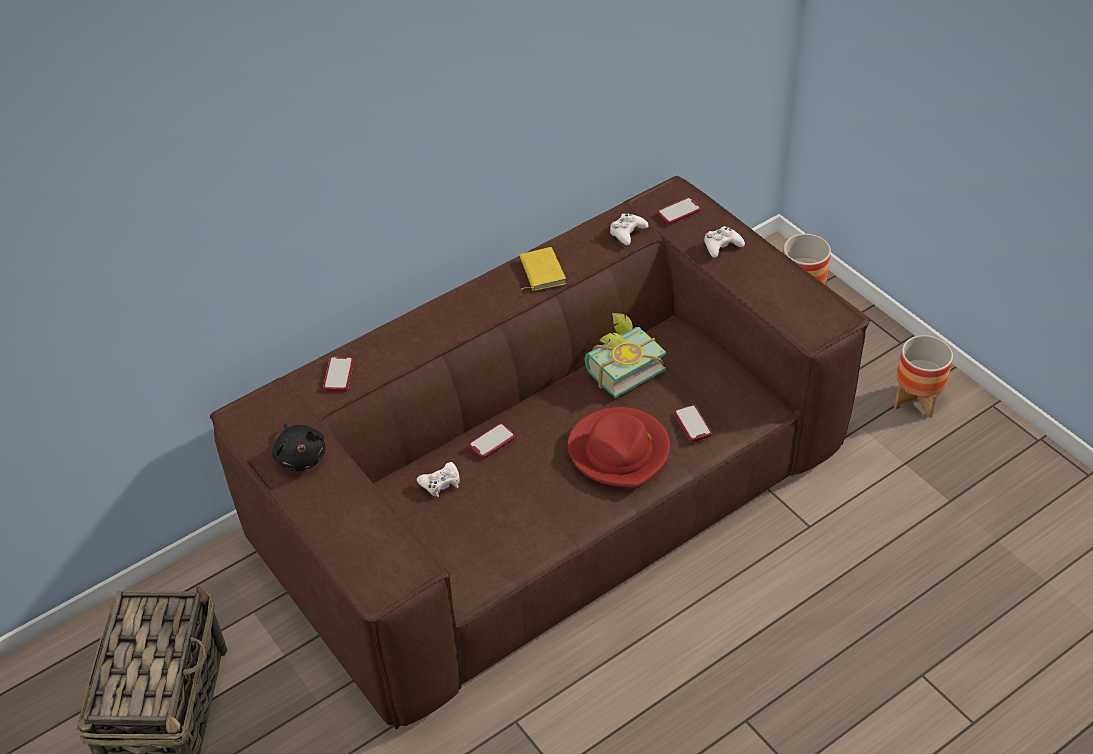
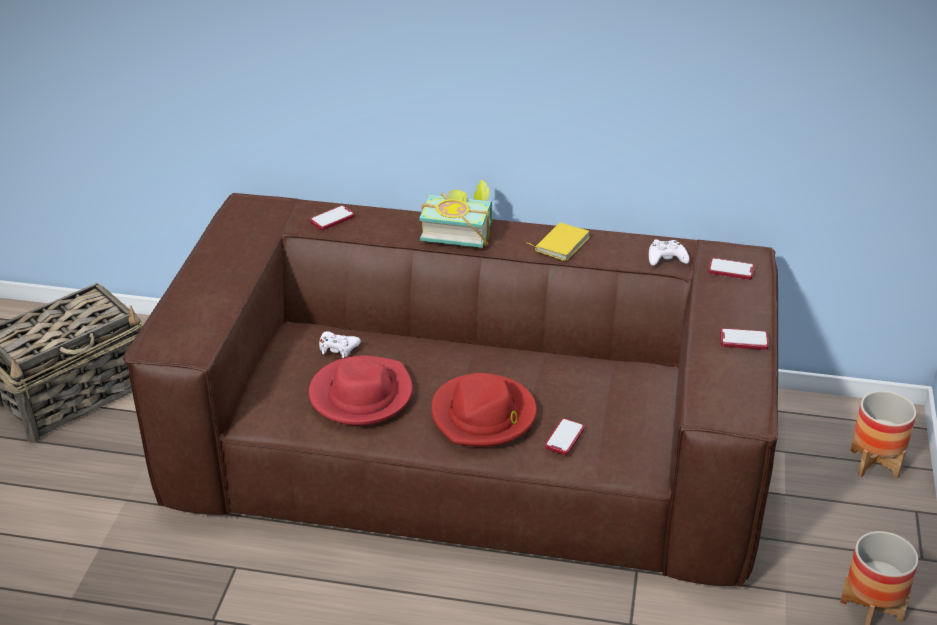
camera: 45 degrees right, 10 degrees down
(301, 456) = (237, 246): black plush toy -> none
(492, 442) = (408, 349): phone -> phone (743, 340)
(515, 505) = (361, 395): none -> red hat
(620, 368) = (569, 366): book -> book (458, 230)
(722, 246) = (728, 310): white game controller -> none

